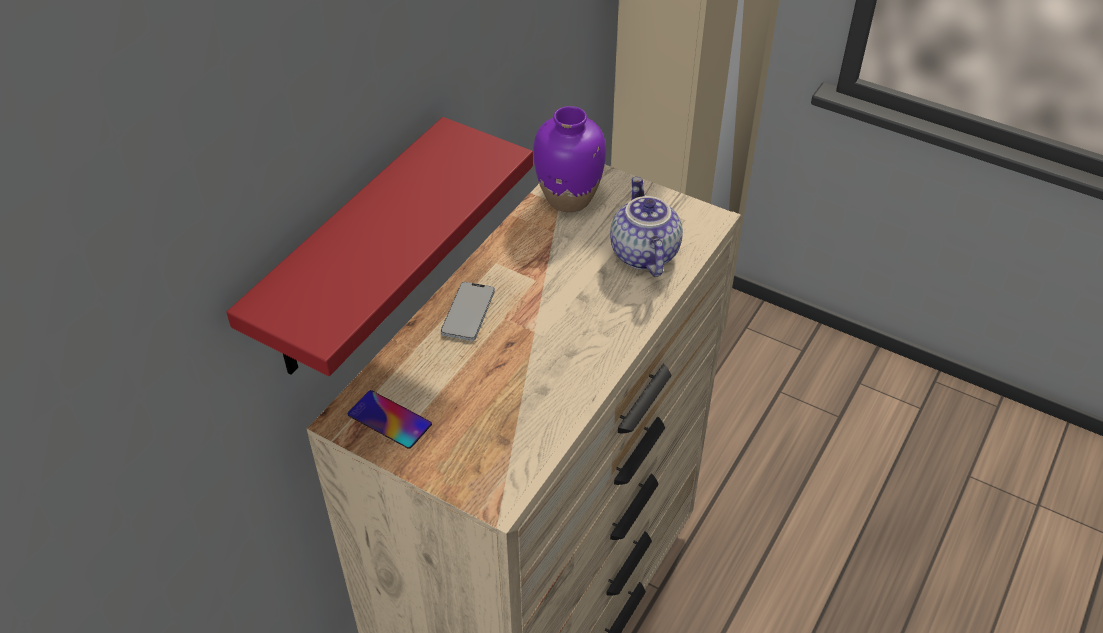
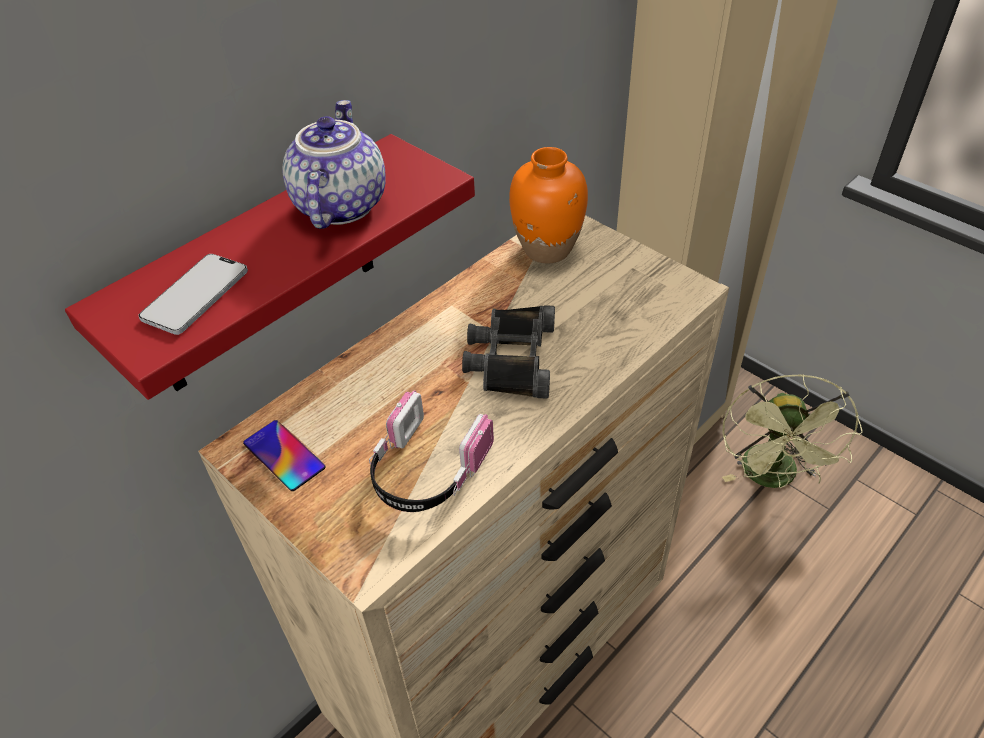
camera: 15 degrees right, 0 degrees up
(468, 312) = (406, 352): phone -> phone (196, 295)
(522, 412) = (426, 471): none -> headphones
(565, 304) = (510, 358): none -> black binoculars
(569, 198) = (548, 249): purple vase -> orange vase
(642, 253) = (609, 315): teapot -> teapot (338, 205)
(779, 394) = (772, 478): none -> green fan

